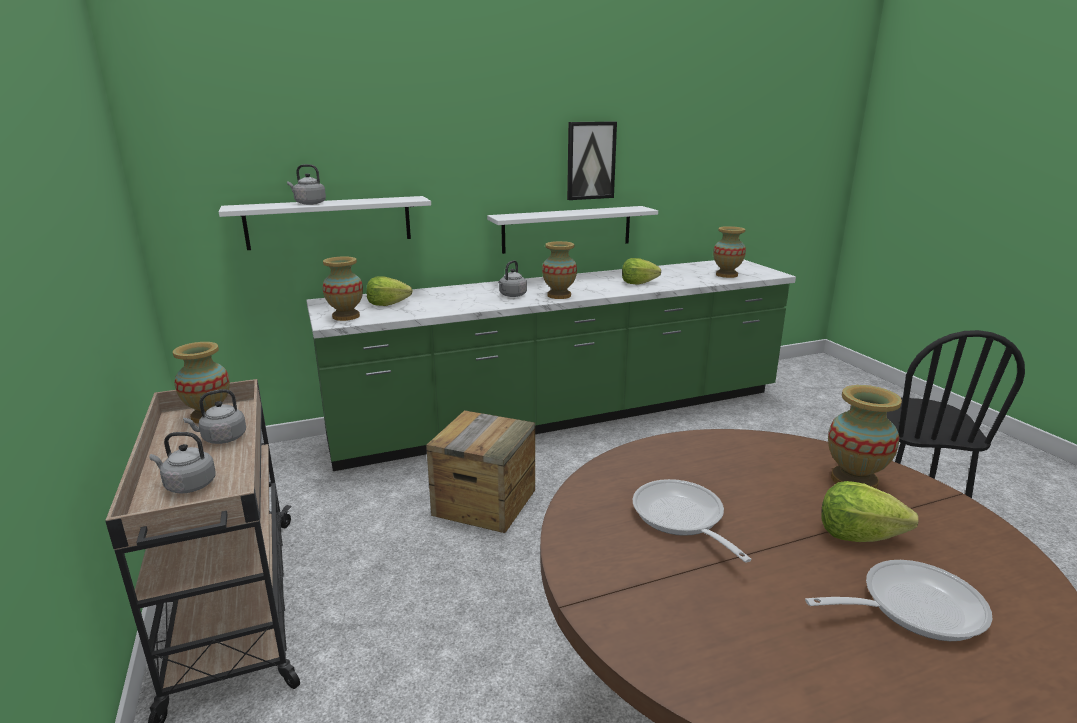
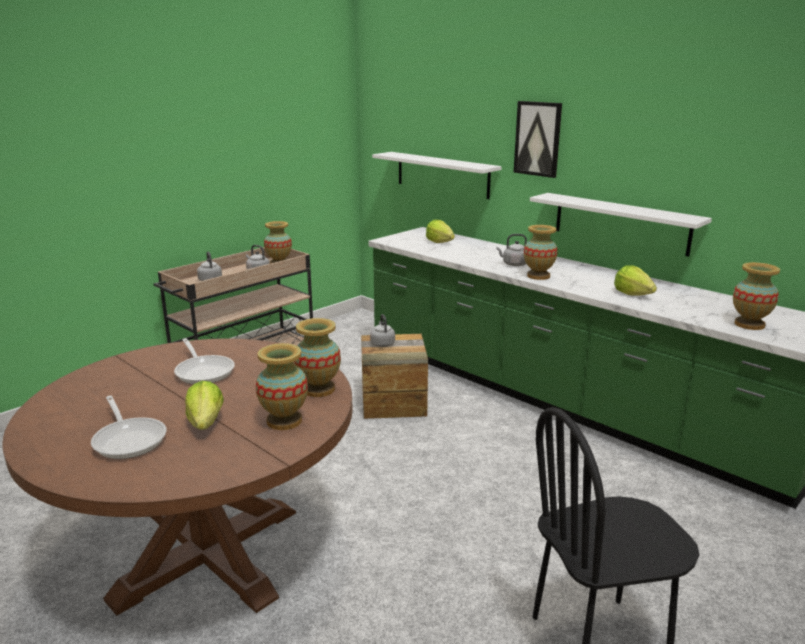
camera: 65 degrees right, 0 degrees up
(309, 203) = (423, 158): grey kettle -> grey kettle (382, 343)
(346, 316) = (401, 240): vase -> vase (318, 389)
(590, 160) = (653, 157): picture -> picture (538, 139)
(681, 519) = (204, 371): frying pan -> frying pan turned 105 degrees clockwise

